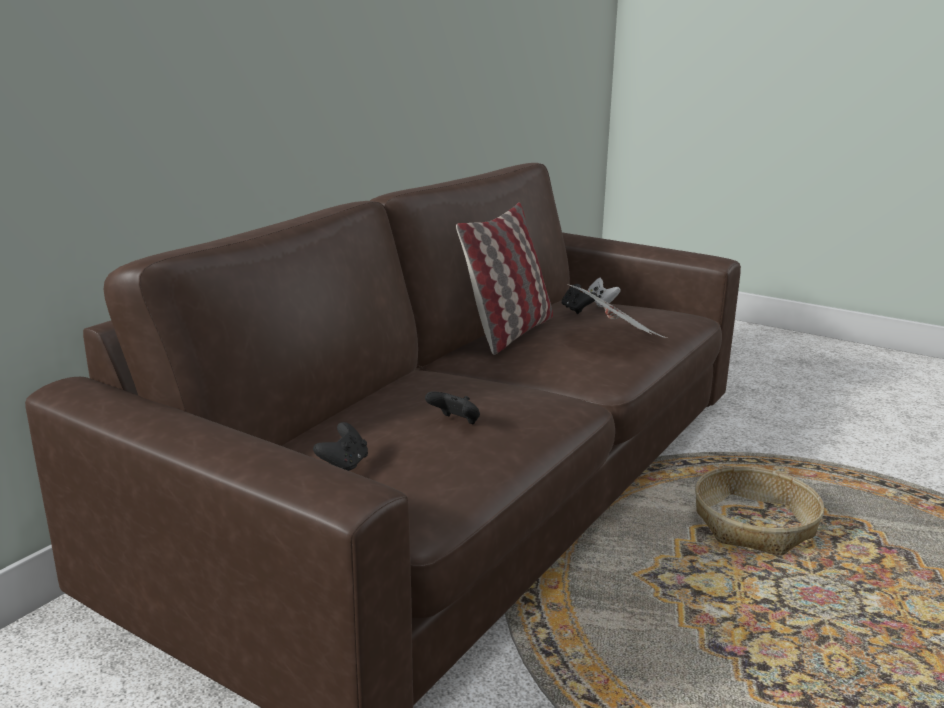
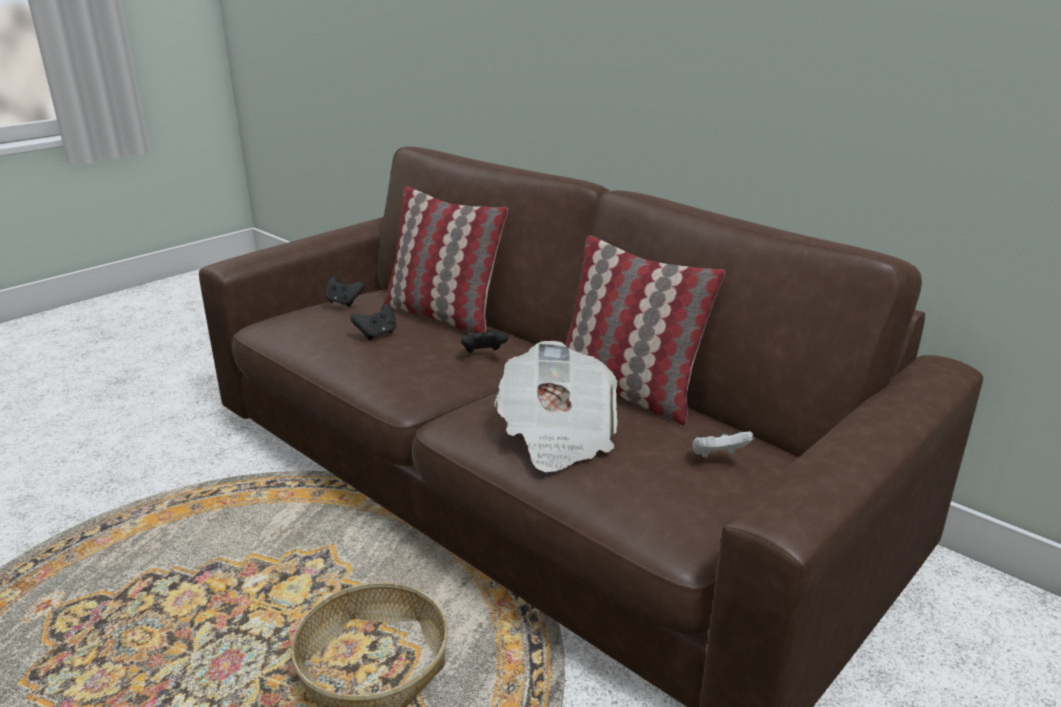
camera: 100 degrees right, 5 degrees up
(358, 412) = (442, 316): none -> pillow
(576, 310) = (683, 433): black game controller -> black game controller (484, 354)

